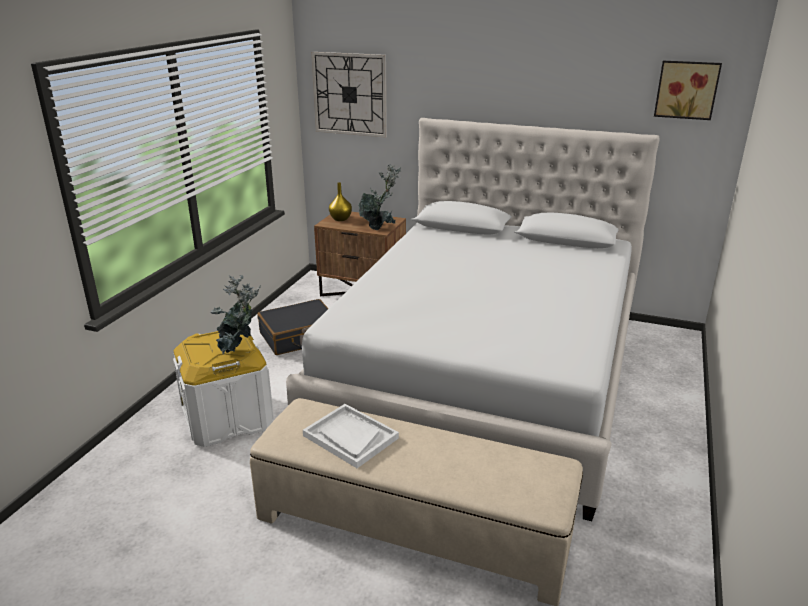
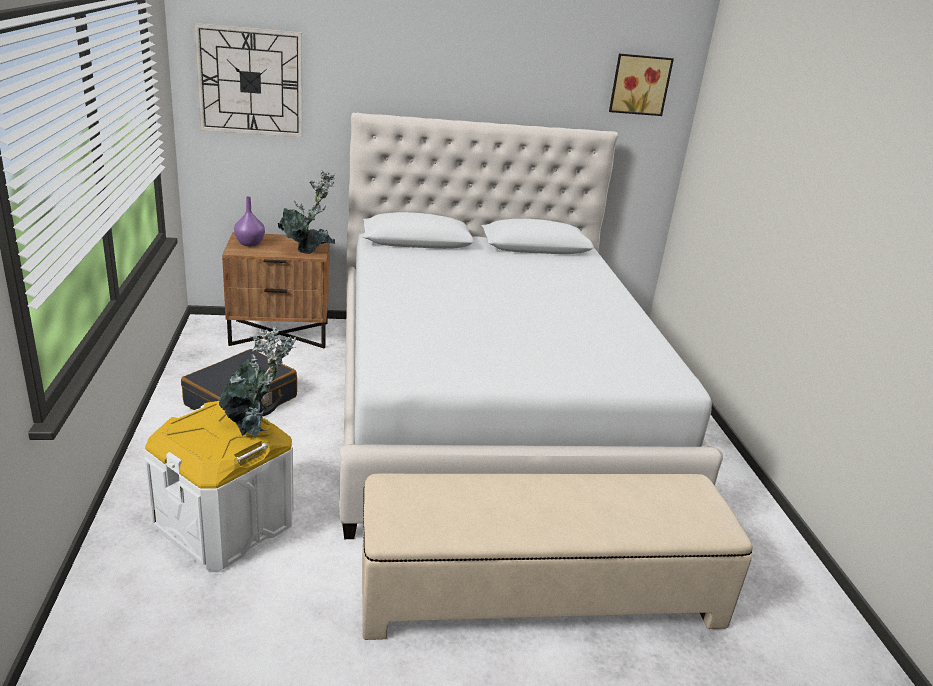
camera: 30 degrees left, 0 degrees up
(340, 219) = (249, 243): yellow vase -> purple vase
(350, 437) = (476, 506): white tray -> none

